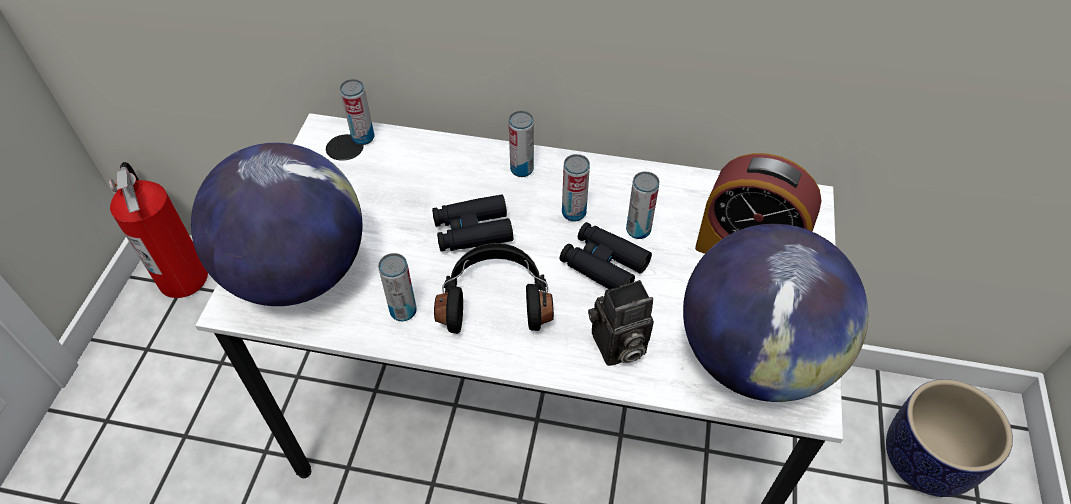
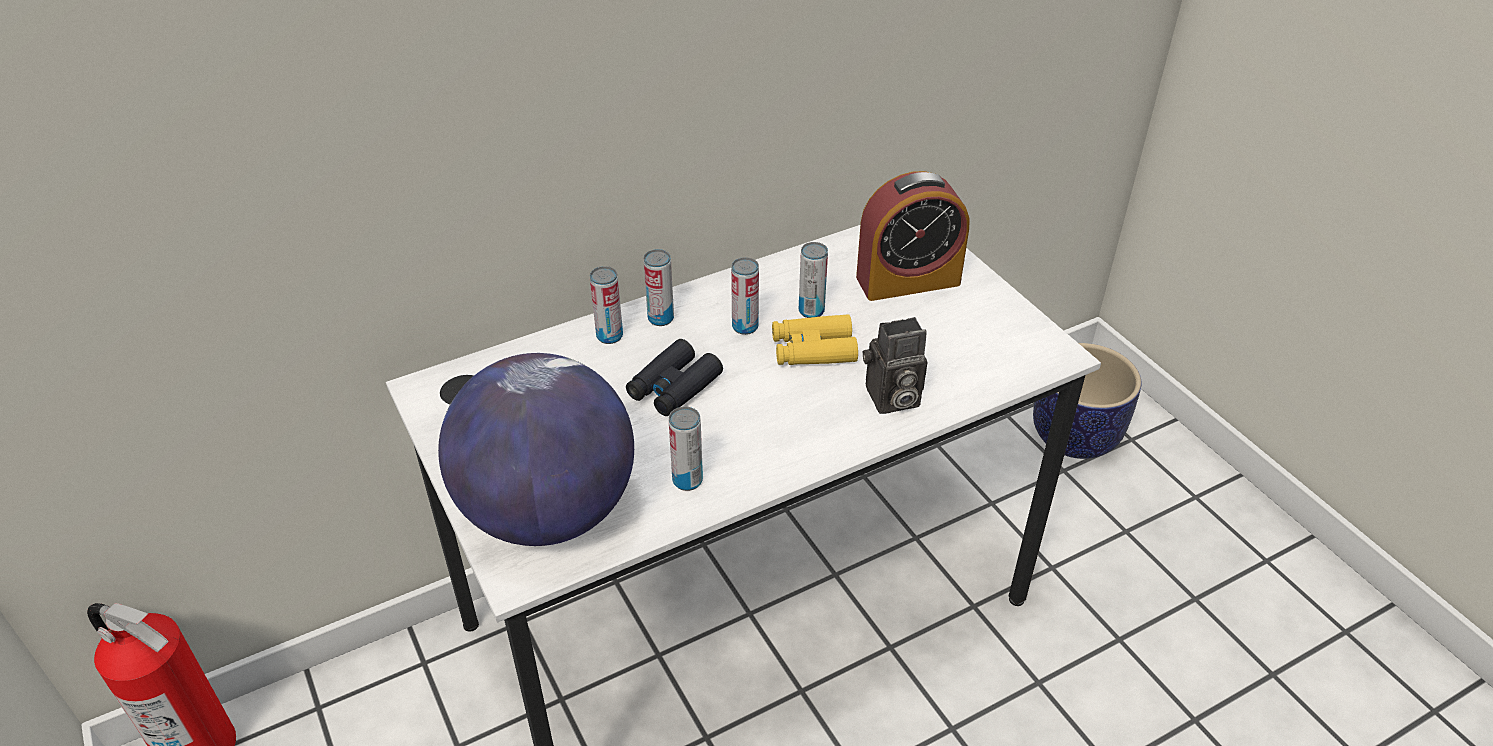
camera: 40 degrees left, 10 degrees down
(363, 137) = (474, 371): can -> can (609, 336)
(495, 299) = (756, 424): black headphones -> none
(603, 264) = (813, 349): black binoculars -> yellow binoculars
(617, 347) = (891, 399): camera -> camera turned 45 degrees clockwise
(754, 357) = (991, 347): globe -> none

